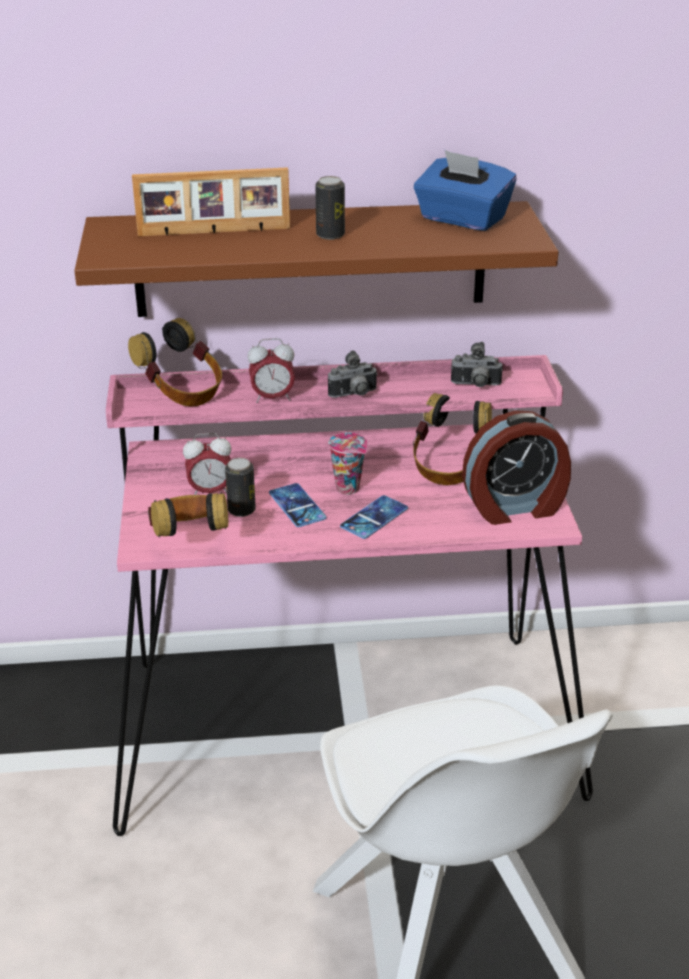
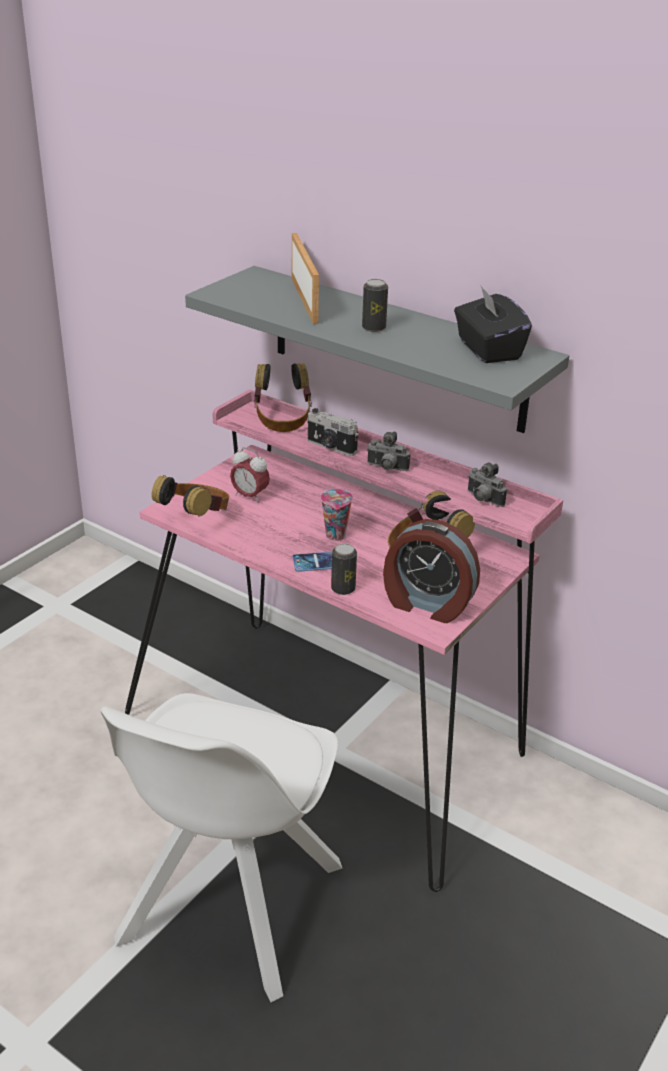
camera: 40 degrees right, 0 degrees up
(214, 232) = (306, 300): picture frame -> picture frame turned 135 degrees counterclockwise
(241, 510) = (251, 516): can -> can (343, 589)
(272, 398) = (331, 447): alarm clock -> camera
(297, 506) = (287, 530): phone -> none
(311, 259) = (396, 348): brown shelf -> grey shelf
(462, 219) = (488, 350): blue tissue box -> black tissue box

